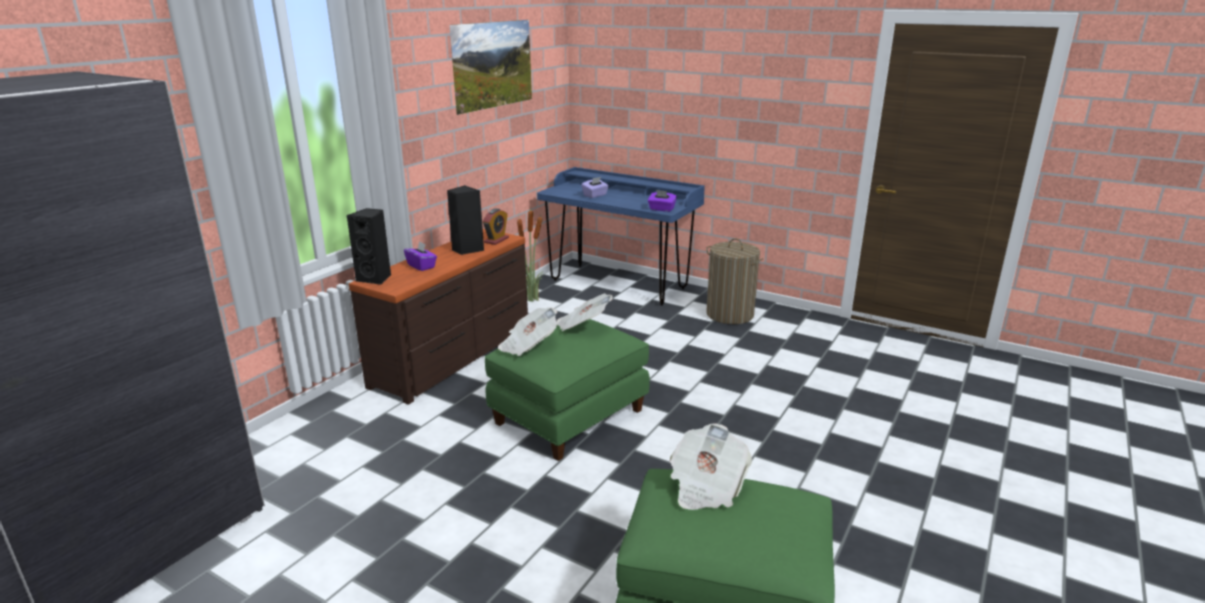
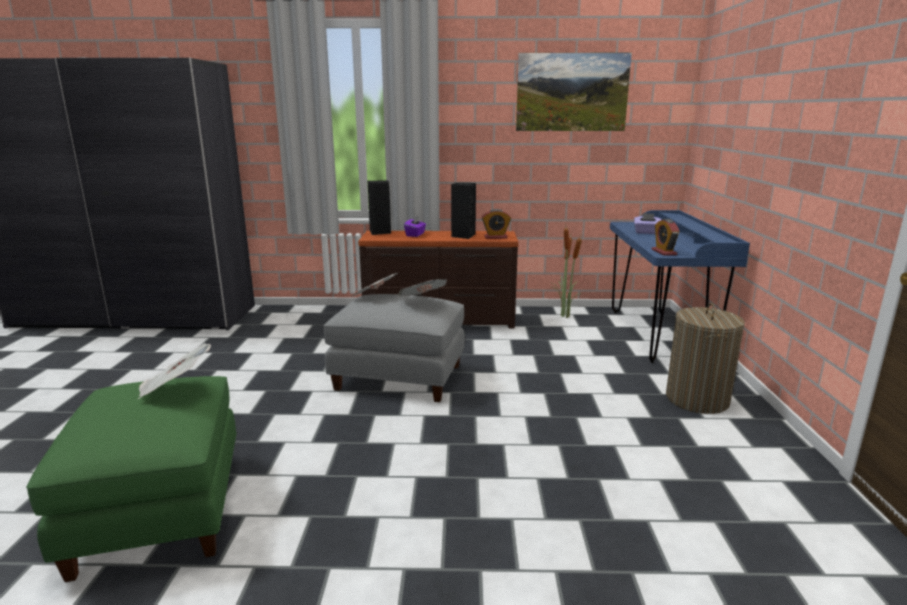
camera: 60 degrees right, 5 degrees down
(570, 417) = (398, 378): green ottoman -> grey ottoman
(661, 209) = (664, 252): purple tissue box -> alarm clock

